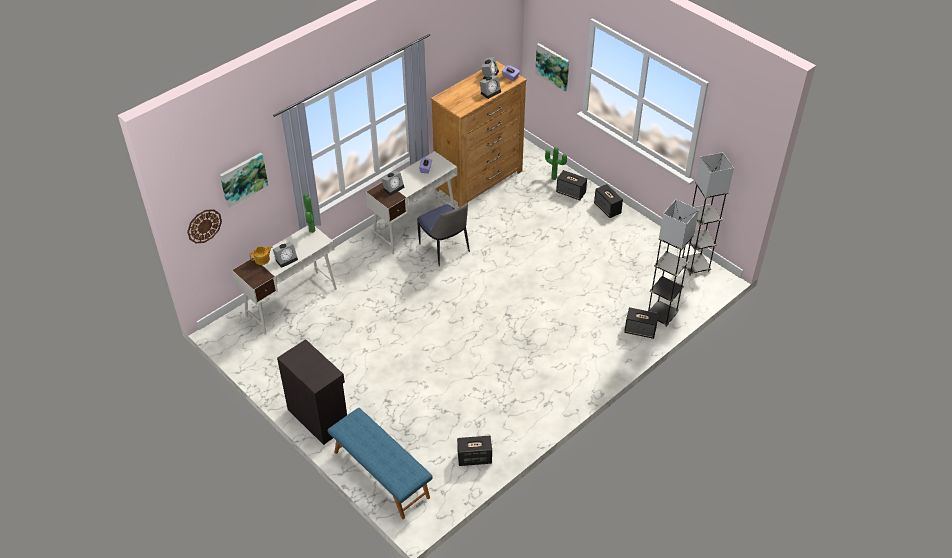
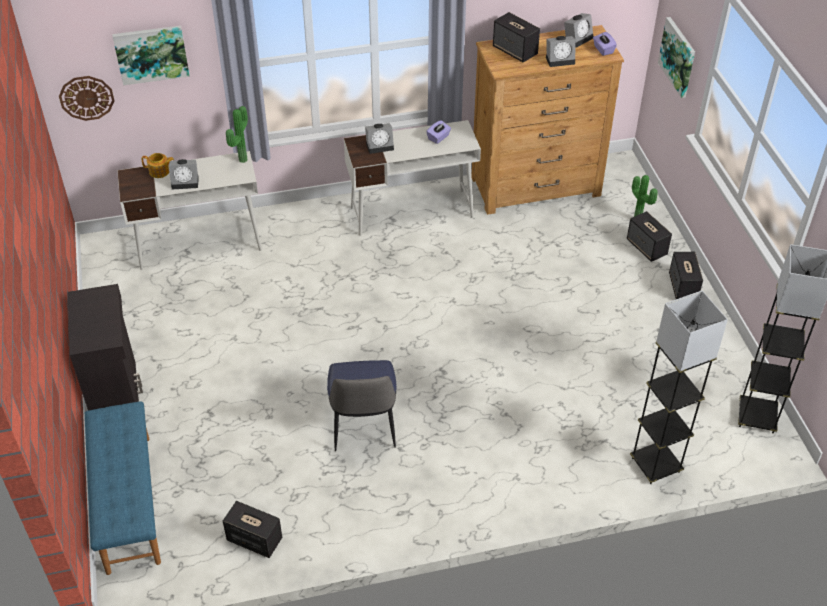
camera: 30 degrees right, 0 degrees up
(445, 249) = (427, 255): chair -> chair (363, 427)
(640, 330) = (608, 472): speaker -> speaker (515, 51)

